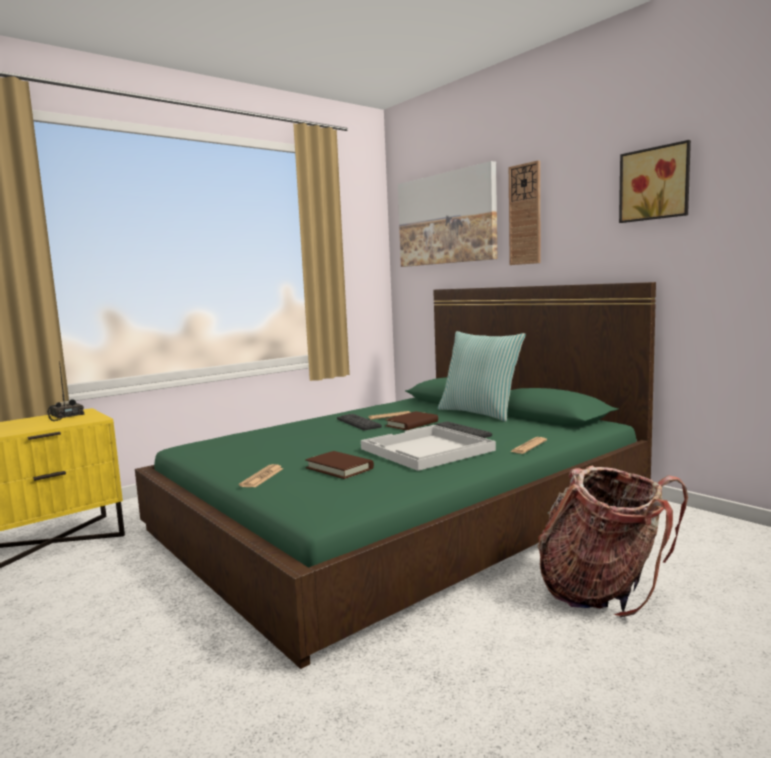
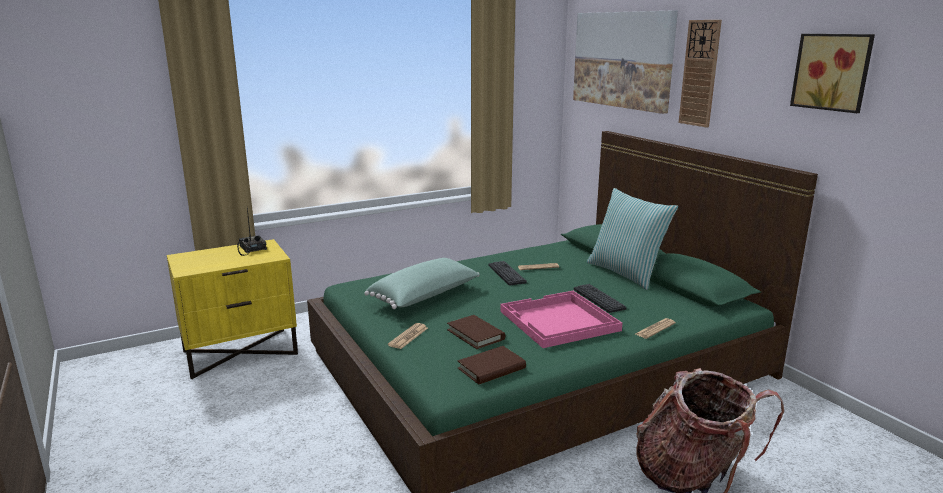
camera: 10 degrees right, 10 degrees up
(274, 446) = (425, 297): none -> green pillow
(412, 424) = (555, 282): brown book -> brown book (491, 368)
(426, 450) = (558, 321): white tray -> pink tray

